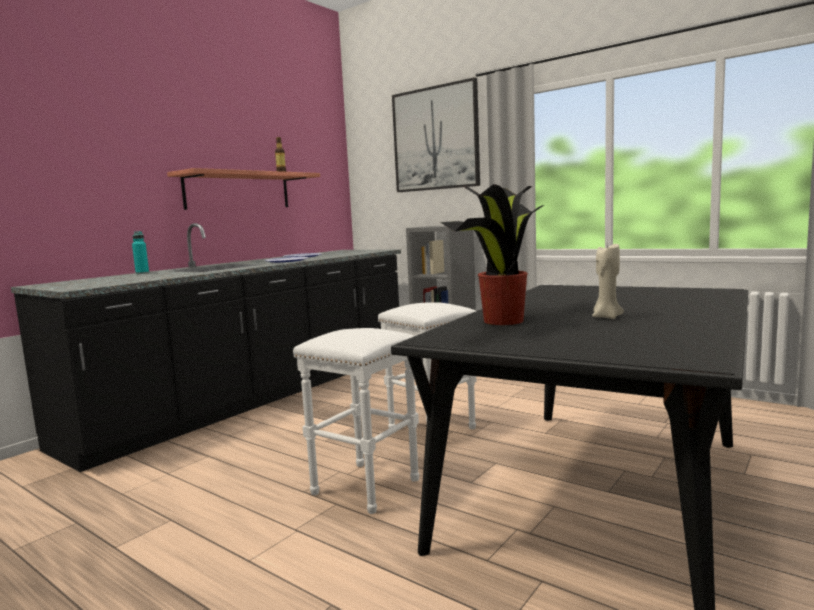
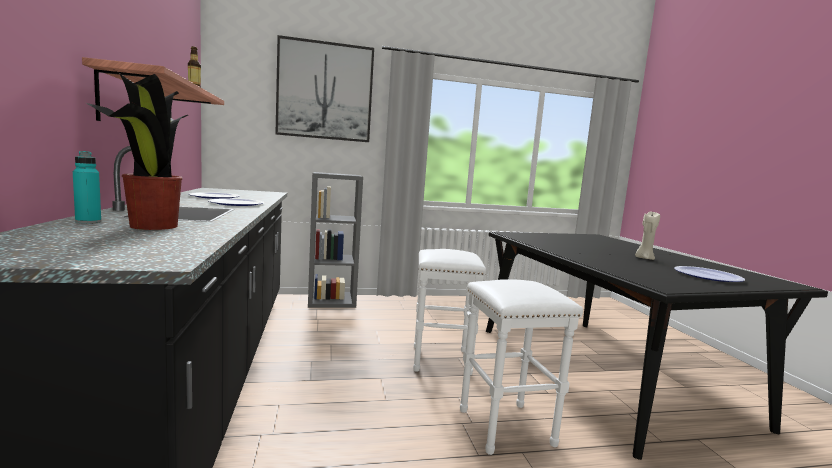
camera: 50 degrees left, 0 degrees up
(502, 321) = (622, 266): potted plant -> potted plant (153, 226)
(580, 339) = (707, 276): none -> plate

